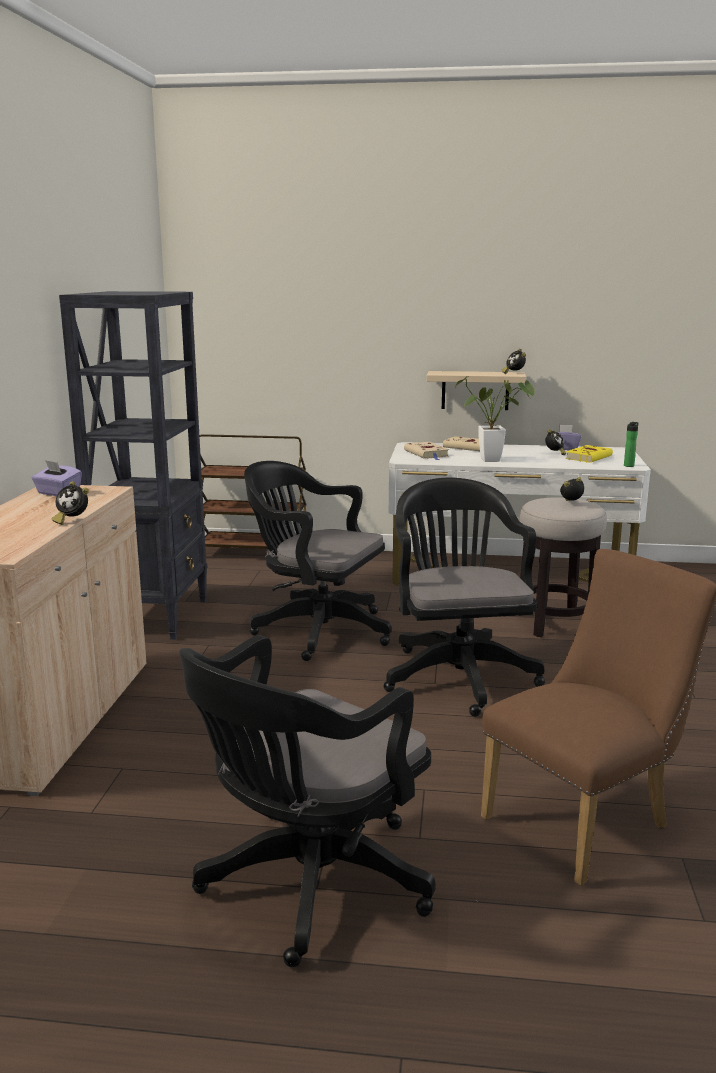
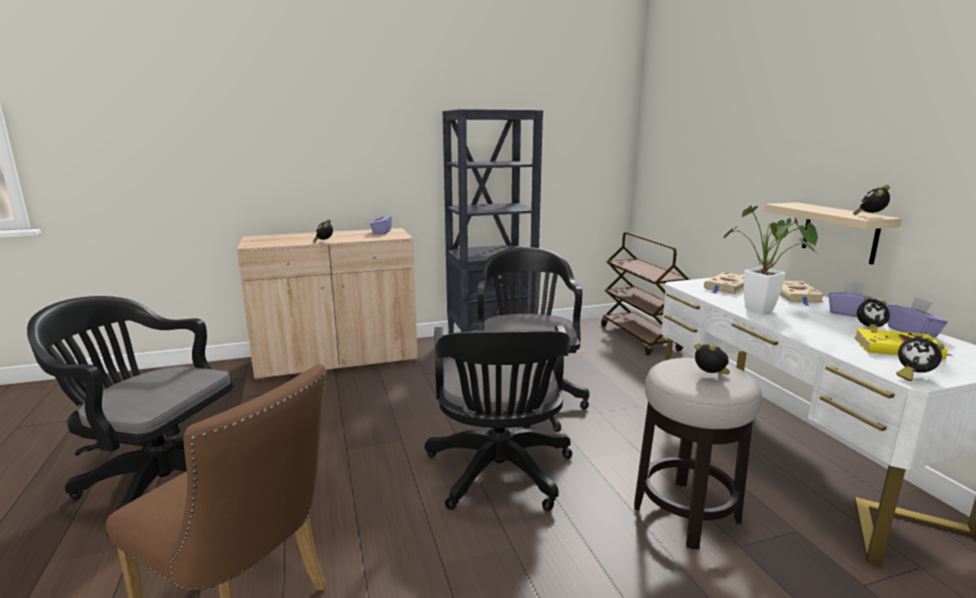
camera: 65 degrees right, 0 degrees up
(457, 674) = (499, 475): black office chair -> black office chair turned 120 degrees clockwise
(518, 448) = (849, 313): none -> purple tissue box
(629, 465) = (912, 376): bottle -> alarm clock

